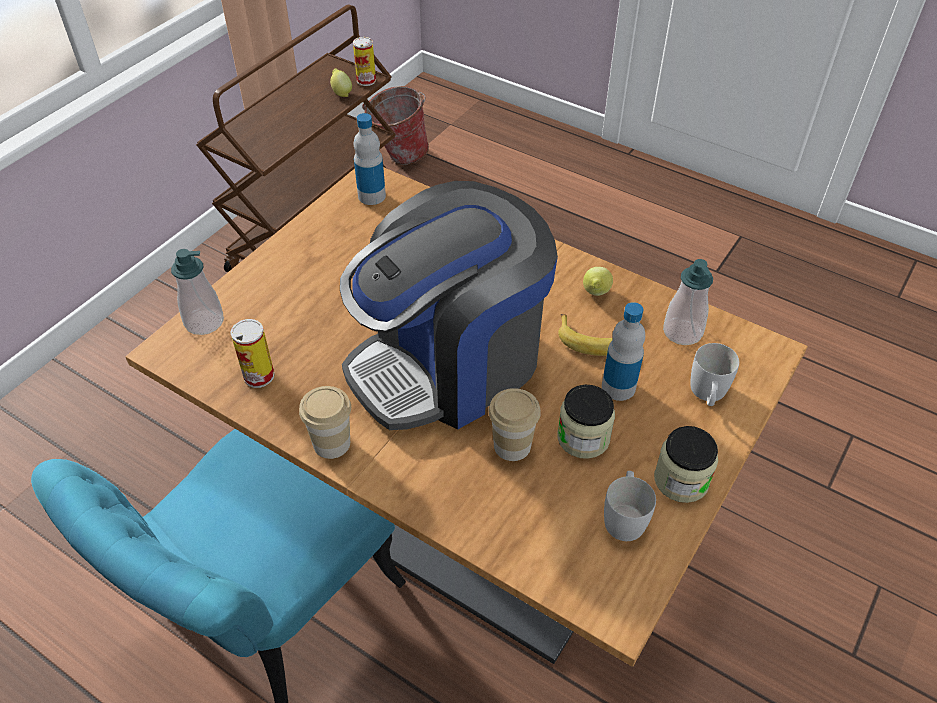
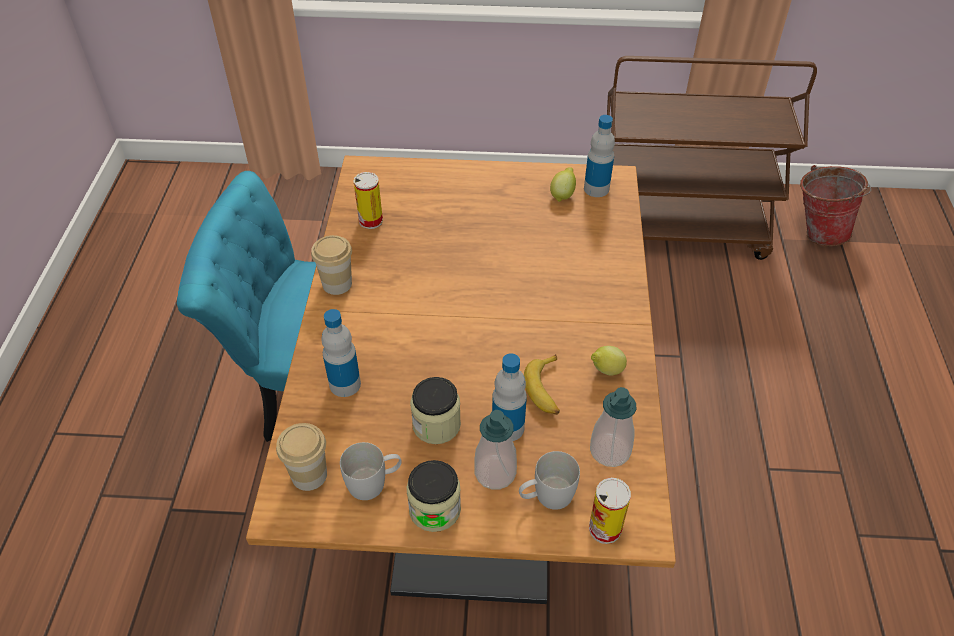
camera: 60 degrees right, 0 degrees up
(204, 322) = (398, 172): soap dispenser -> soap dispenser (495, 472)
(341, 93) = (750, 129): lemon -> lemon (562, 195)
(366, 80) = (782, 134): can -> can (605, 529)
(449, 363) = (455, 312): coffee machine -> none
(483, 492) = (345, 384): none -> bottle
(512, 445) = (399, 383): cup -> cup (309, 475)

